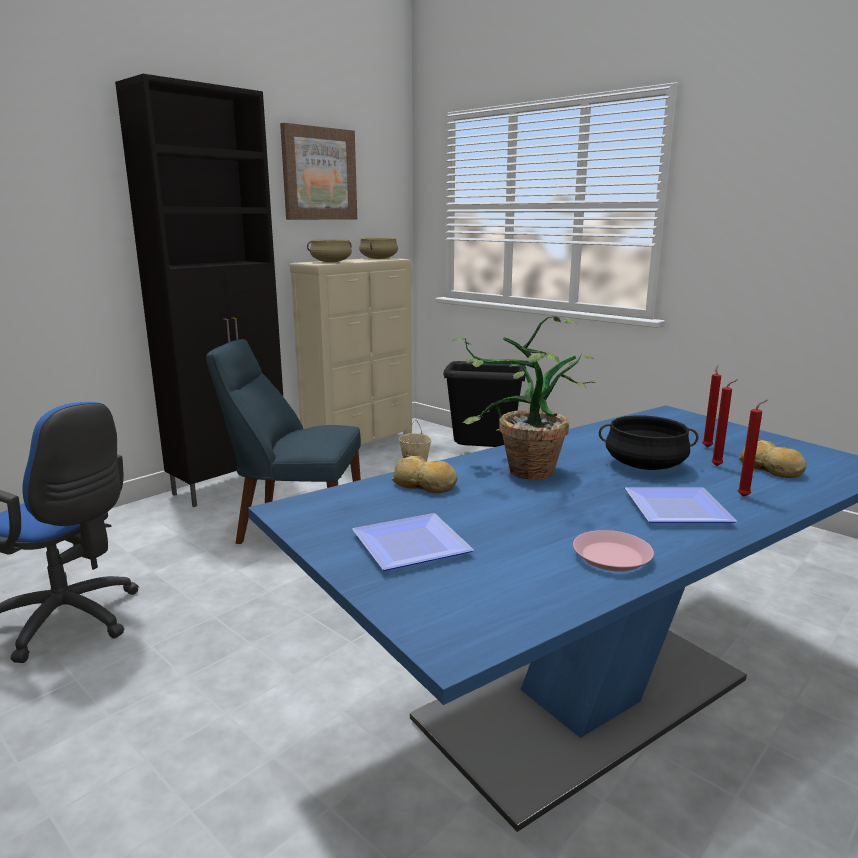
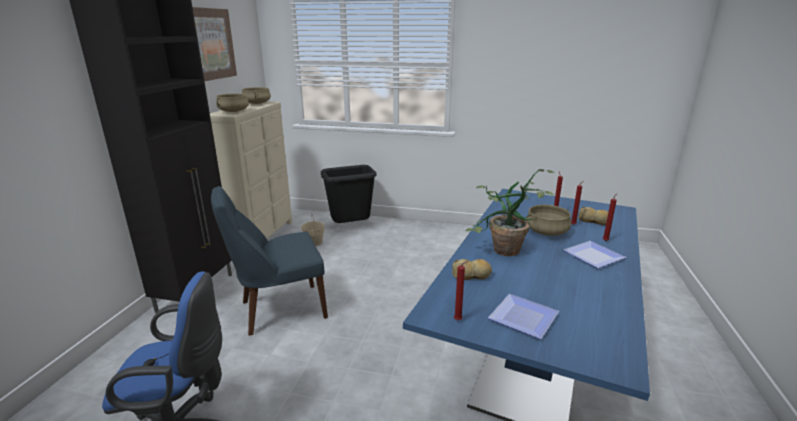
camera: 30 degrees left, 5 degrees up
(318, 523) = (459, 320): none -> red candle
(612, 557) = (607, 293): pink plate -> none
(645, 465) = (546, 232): black cooking pot -> beige cooking pot

